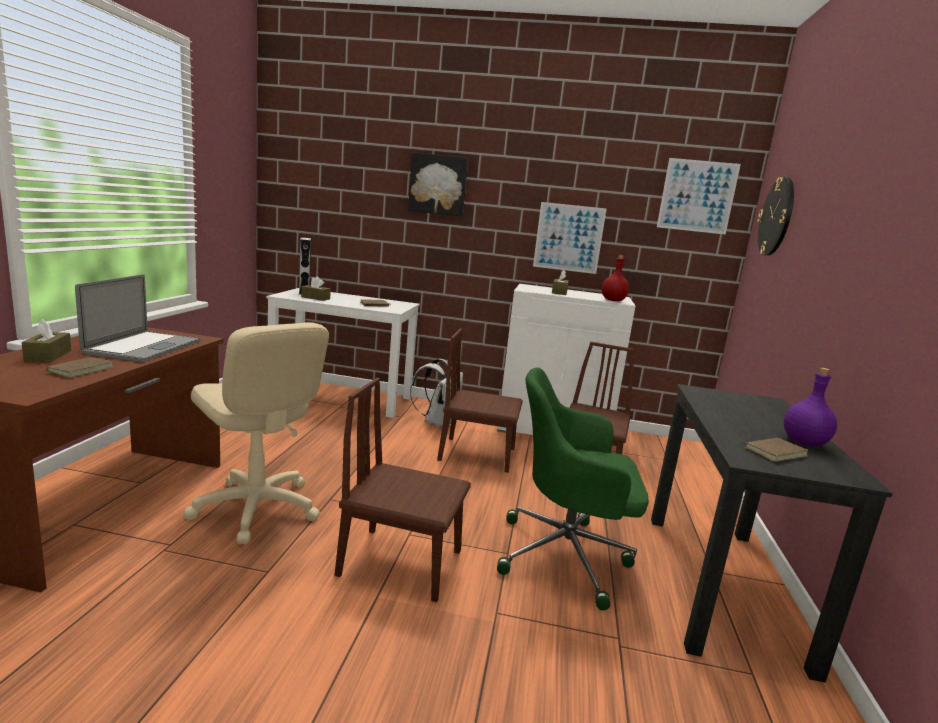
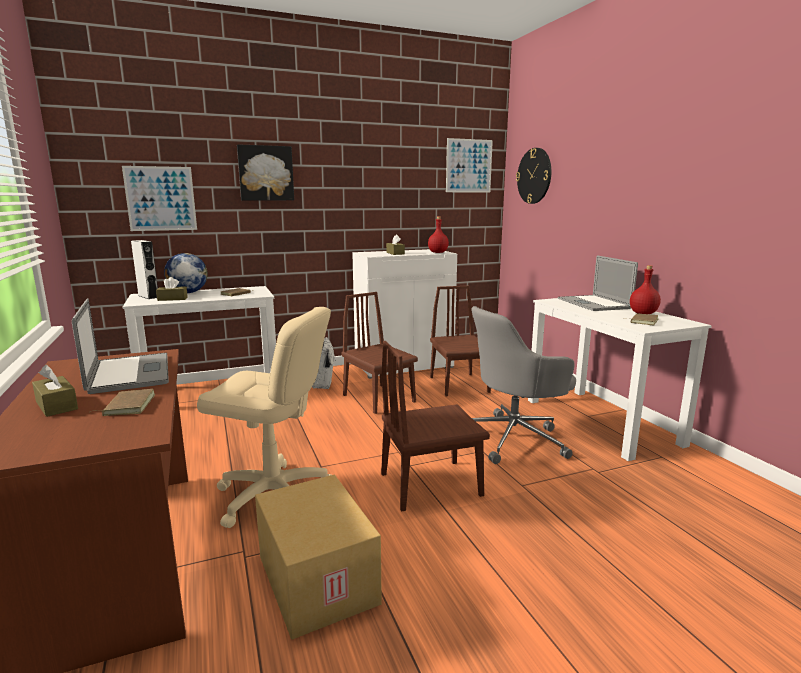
camera: 30 degrees left, 0 degrees up
(178, 598) = (314, 579): none -> cardboard box
(340, 295) = (187, 292): none -> globe
(477, 454) = (379, 398): brown chair -> brown chair turned 75 degrees clockwise
(567, 556) = (514, 438): green office chair -> grey office chair
(568, 238) = (384, 208): picture -> picture (160, 198)
(721, 585) = (601, 421): black desk -> white desk
(756, 409) = (593, 303): none -> laptop
(804, 443) = (643, 313): purple bottle -> red bottle

